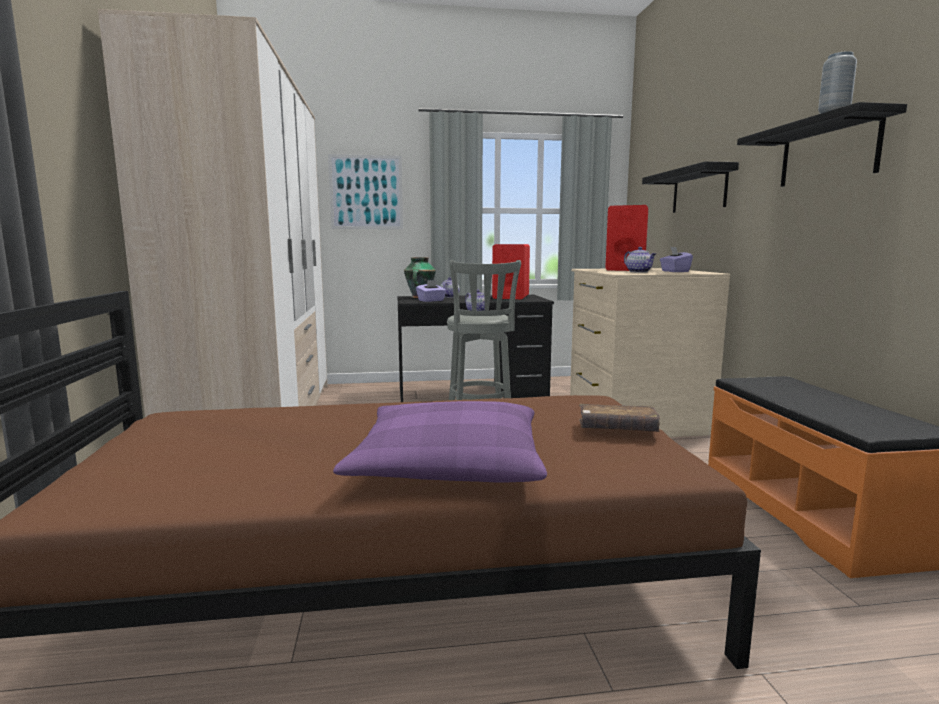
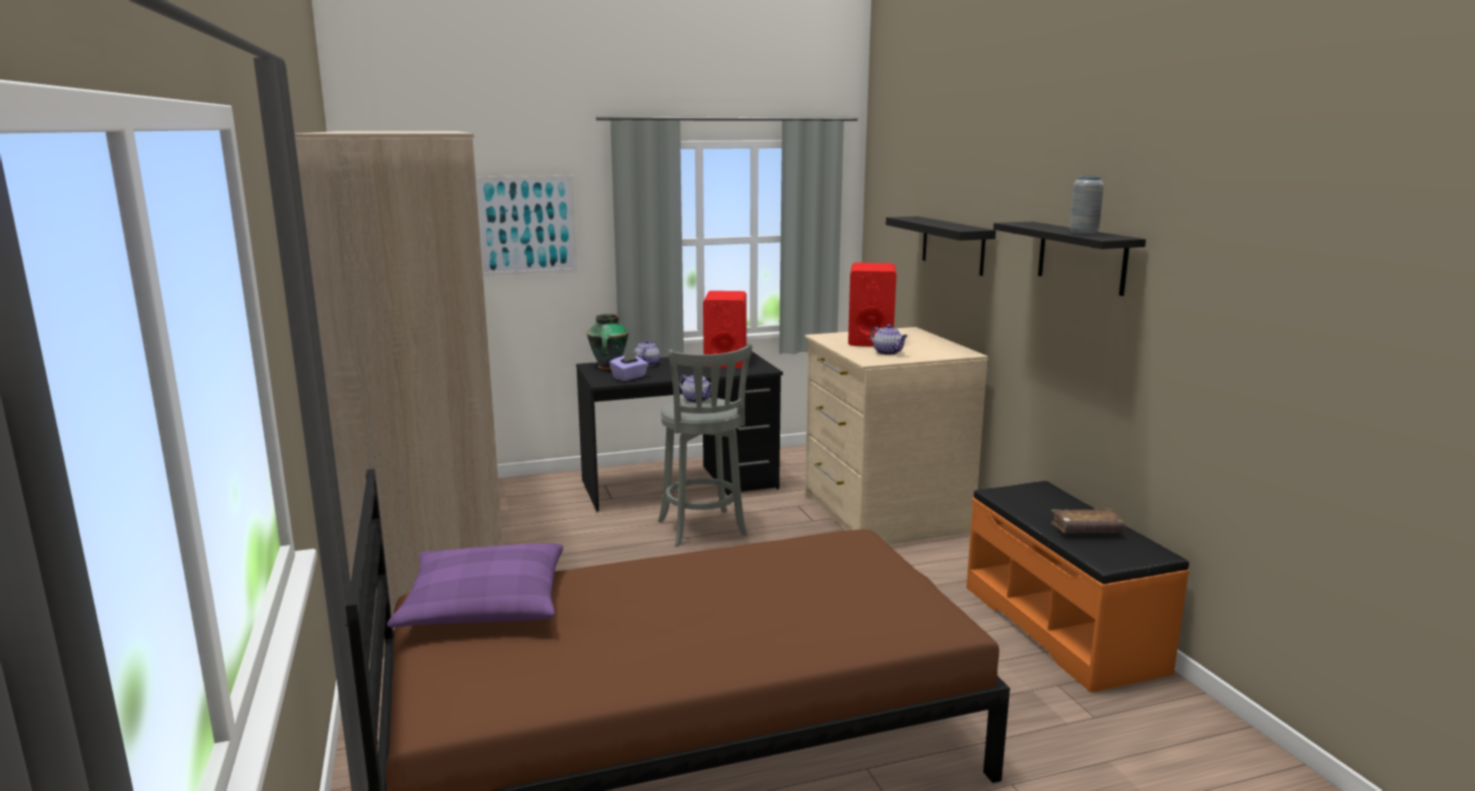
camera: 10 degrees left, 5 degrees up
(448, 464) = (750, 638): purple pillow -> purple pillow (484, 604)
(617, 429) = (887, 581): brown book -> brown book (1086, 530)
(674, 271) = (927, 348): purple tissue box -> none

